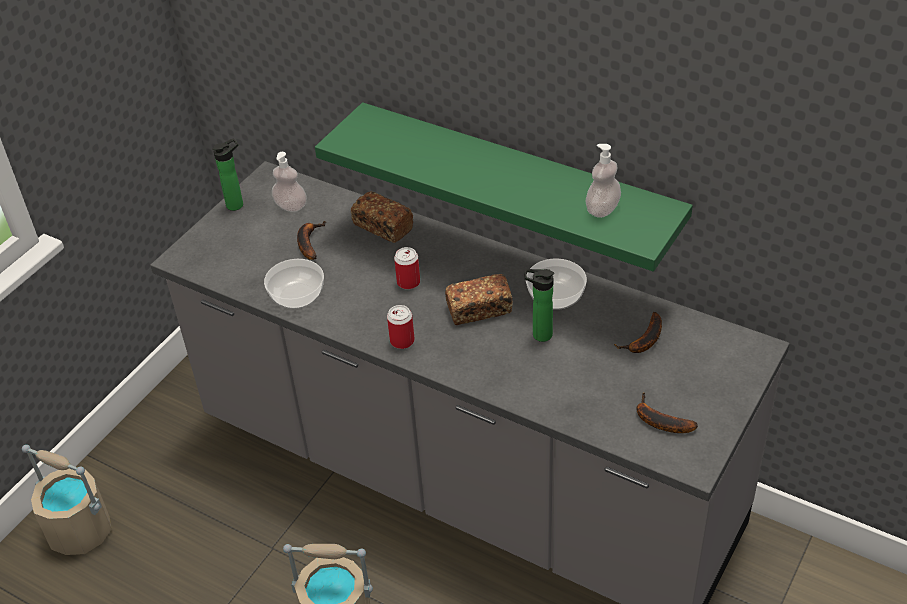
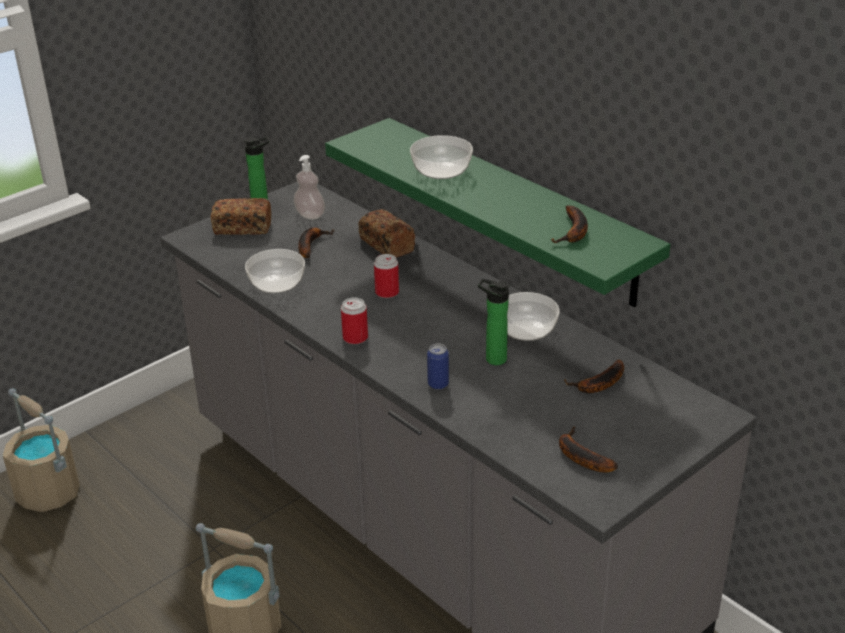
camera: 15 degrees right, 10 degrees down
(447, 160) = (442, 171): none -> bowl
(479, 309) = (443, 327): bread -> bread (242, 228)
(502, 374) = (438, 384): none -> can
(602, 209) = (574, 232): soap dispenser -> banana

